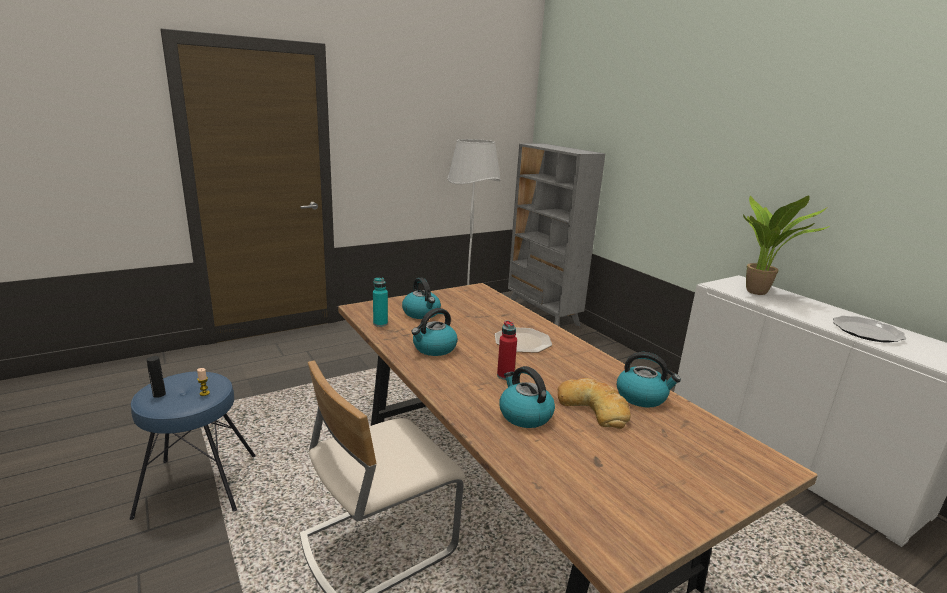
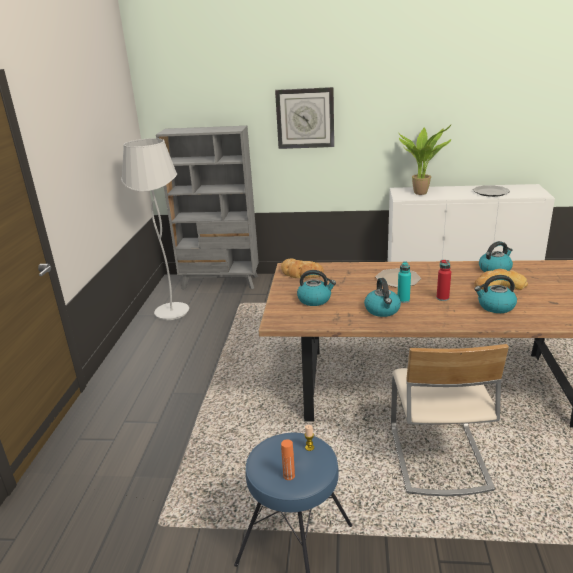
camera: 50 degrees left, 5 degrees up
(159, 394) = (289, 476): black bottle -> orange bottle
(380, 323) = (318, 320): turquoise bottle -> turquoise bottle (403, 300)
(472, 296) = (301, 273): none -> bread
(664, 157) = (305, 118): none -> wall clock

